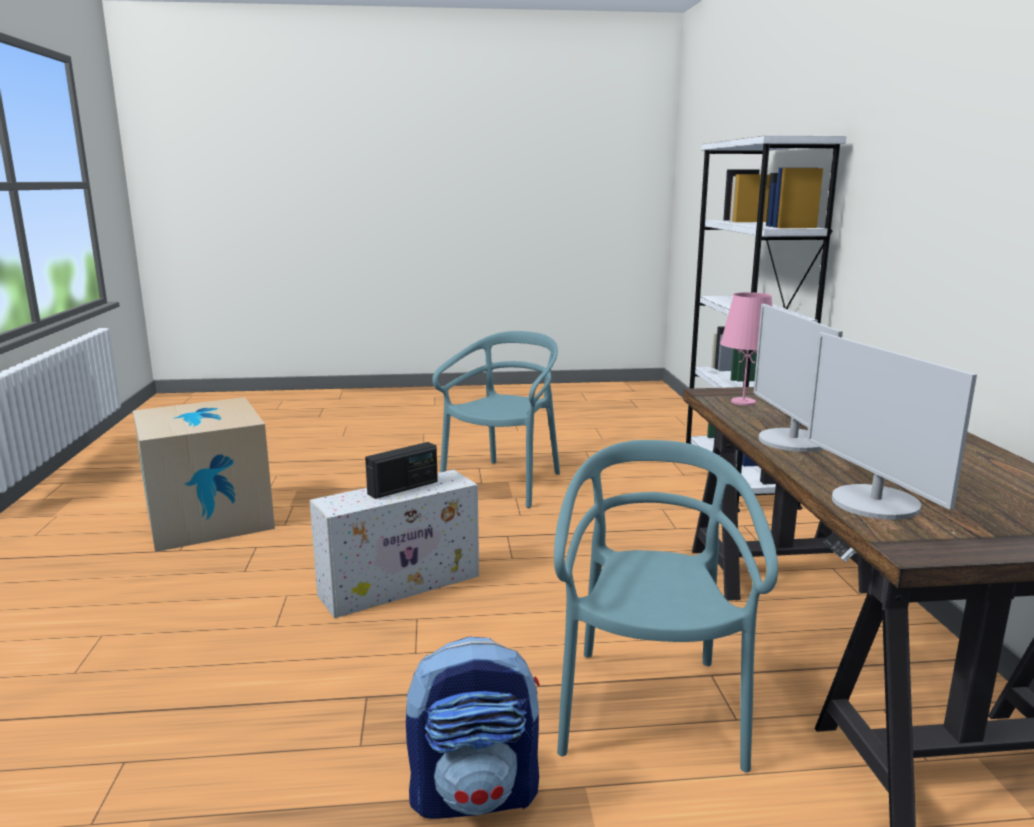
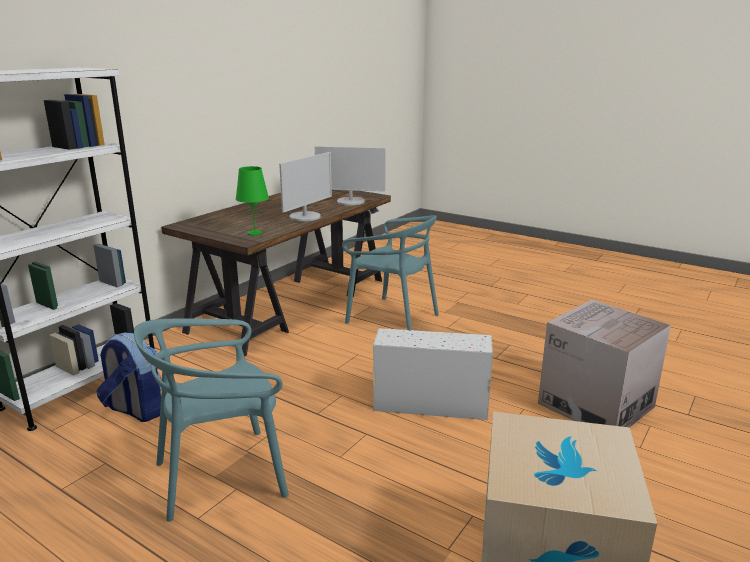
camera: 140 degrees left, 5 degrees up
(162, 673) = (596, 405): none -> cardboard box
(403, 488) = (425, 340): radio -> none
(475, 794) = (479, 321): backpack -> backpack (135, 410)
(649, 709) = (392, 317): turquoise chair -> turquoise chair turned 105 degrees counterclockwise
(743, 402) = (255, 233): pink table lamp -> green table lamp
(874, 503) = (351, 201): monitor -> monitor turned 75 degrees clockwise

